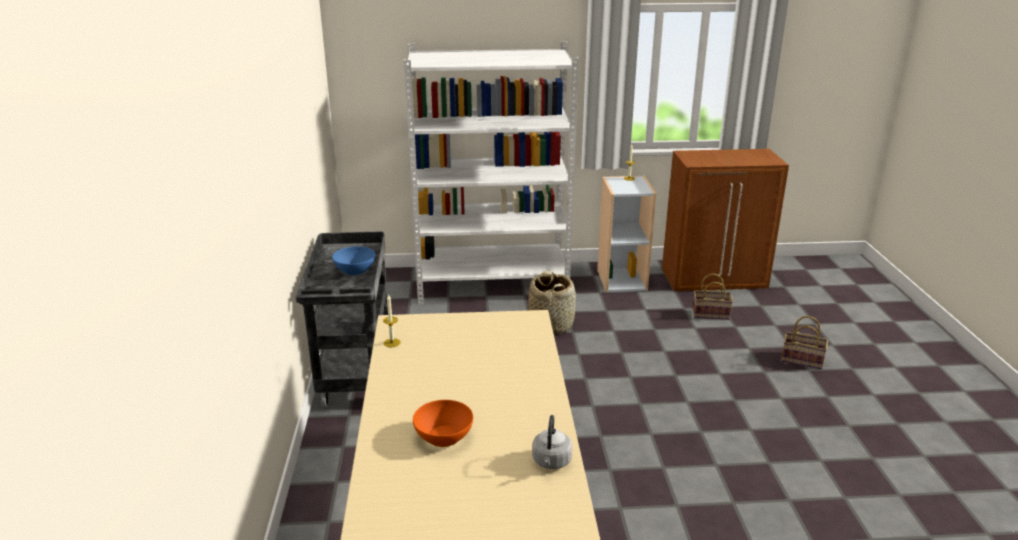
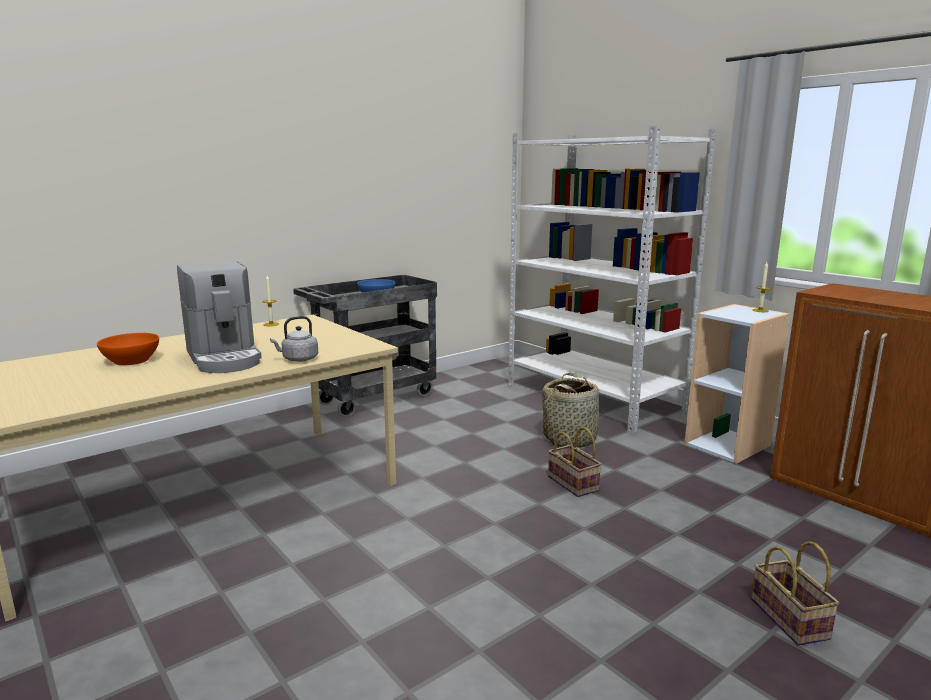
camera: 55 degrees right, 10 degrees down
(493, 387) = (224, 358): none -> coffee machine
(551, 462) = (103, 395): grey kettle -> grey kettle (298, 359)
(711, 314) = (768, 515): basket -> basket (574, 484)

